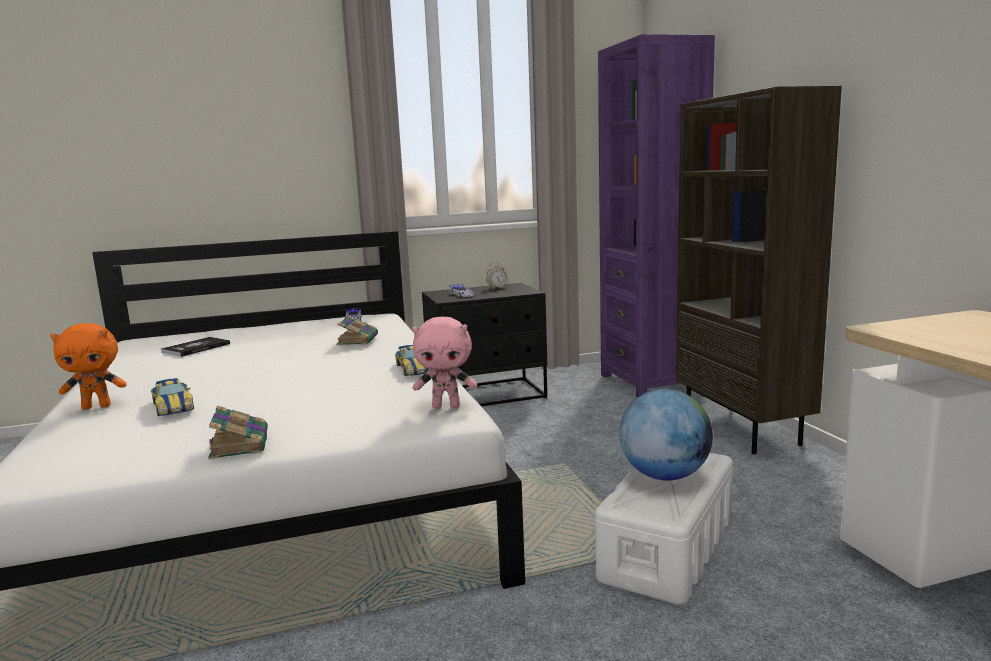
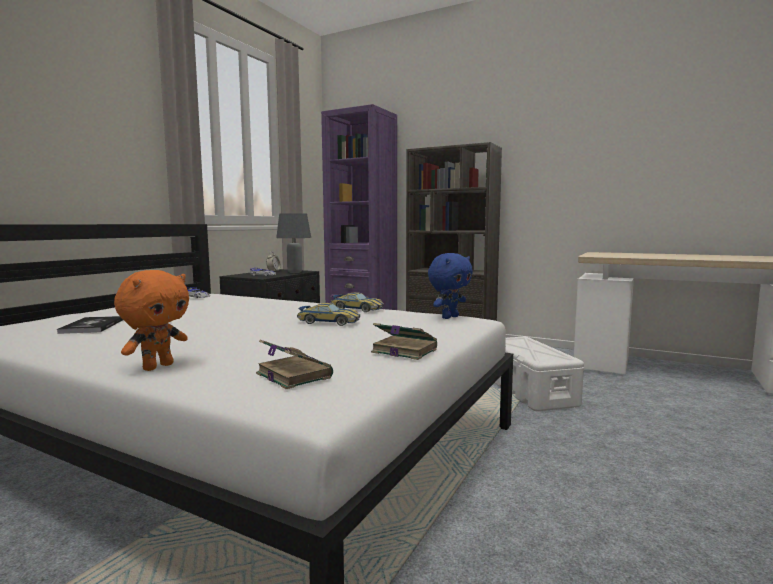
camera: 45 degrees left, 5 degrees down
(173, 406) = (247, 351): toy car -> toy car (328, 322)
(358, 339) = (253, 303): book -> book (293, 375)
(446, 406) = (449, 317): pink plush toy -> blue plush toy
(508, 293) = (294, 272): none -> grey table lamp
(664, 476) = (525, 347): globe -> none

